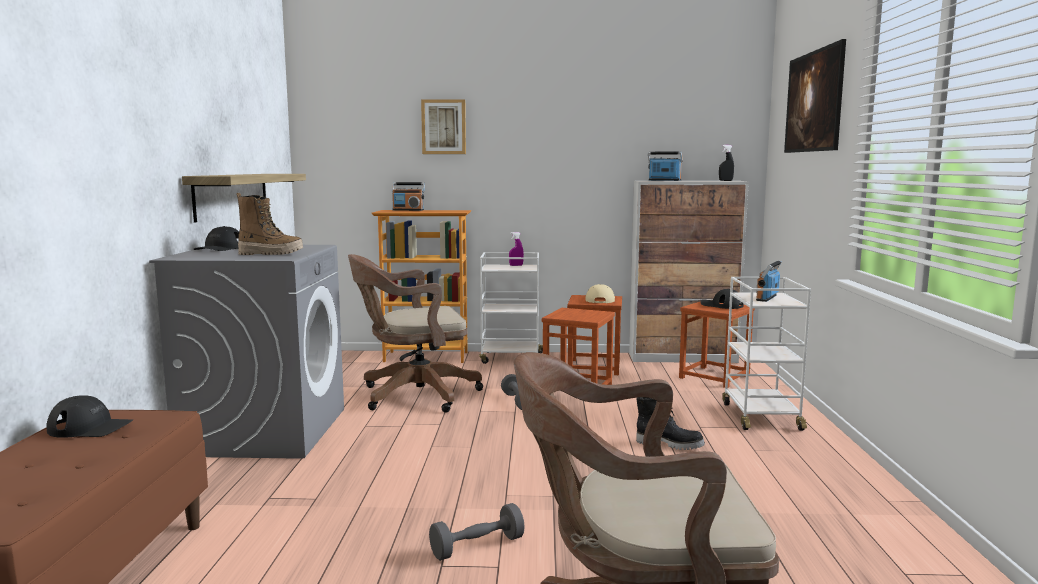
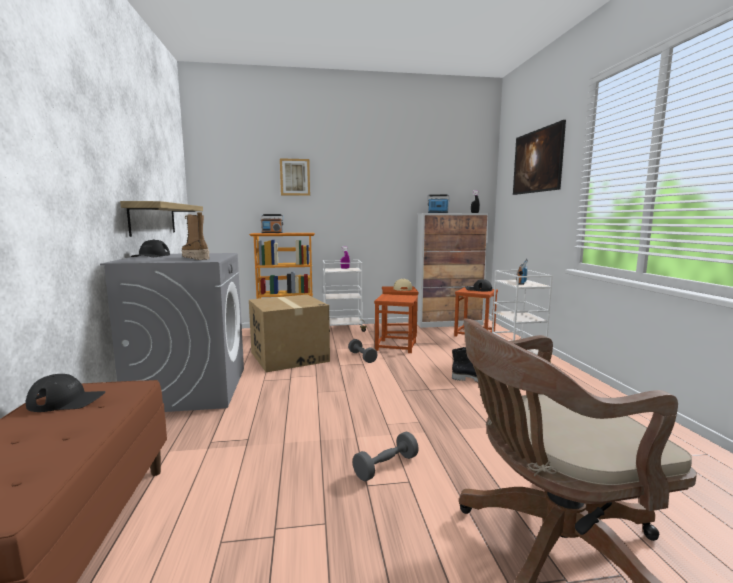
camera: 10 degrees left, 0 degrees up
(271, 254) = (195, 258): boot -> boot turned 120 degrees counterclockwise
(413, 395) = (289, 357): brown office chair -> cardboard box

